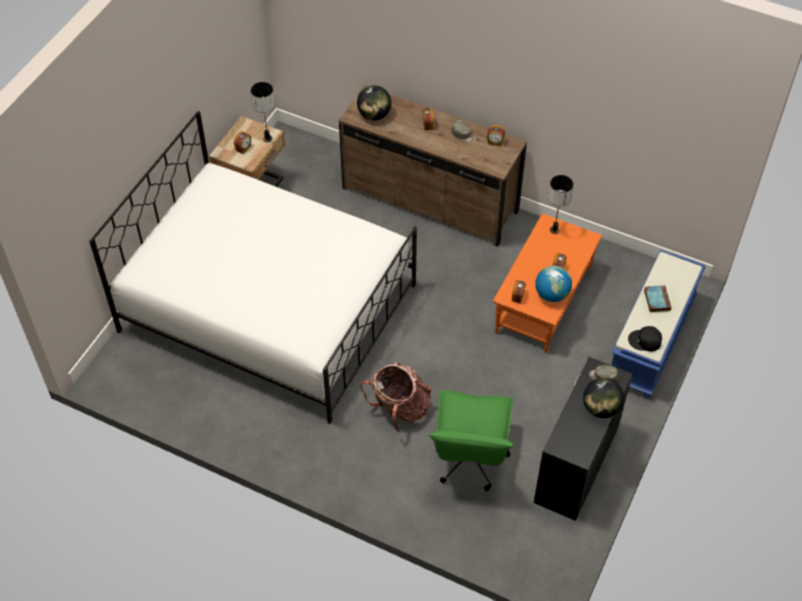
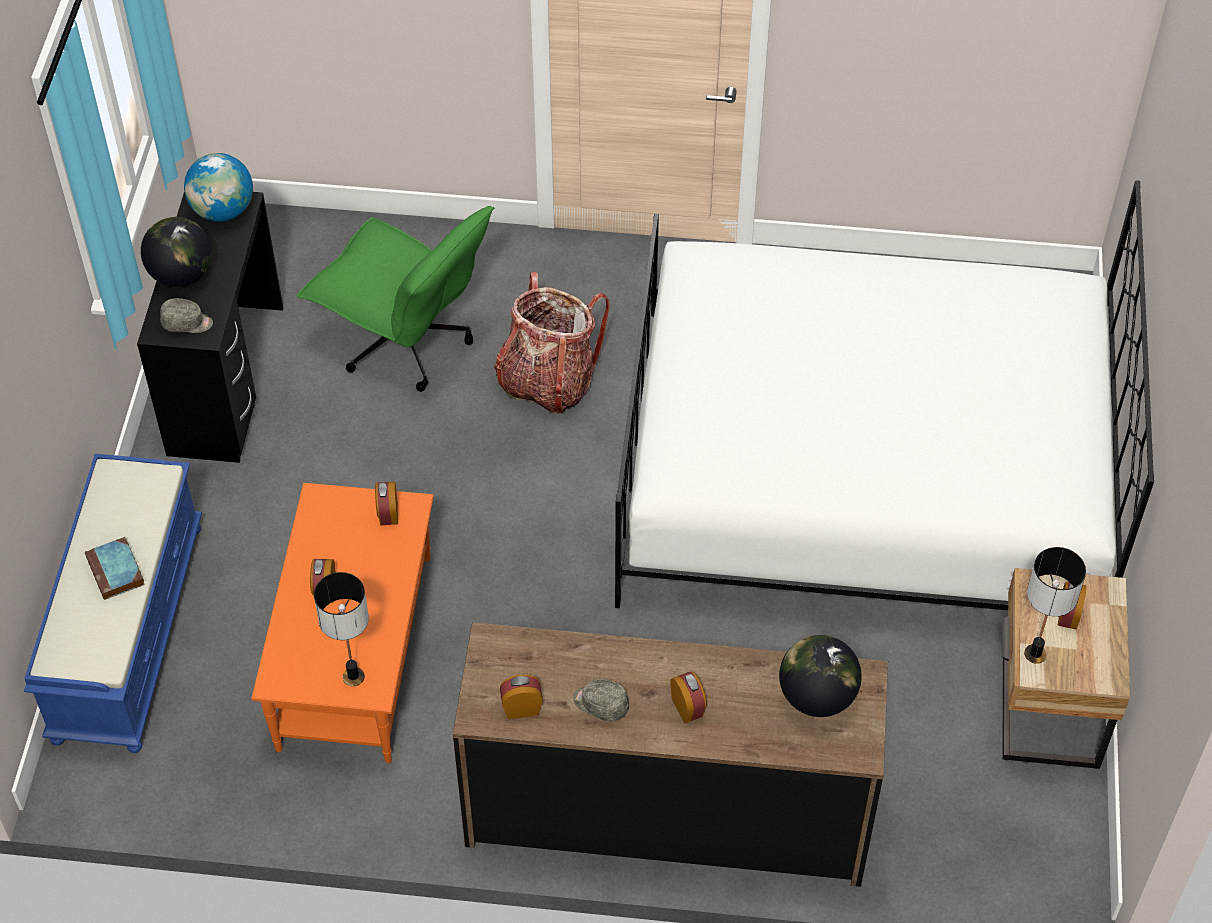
camera: 160 degrees right, 0 degrees up
(470, 458) = (403, 341): green office chair -> green office chair turned 135 degrees clockwise
(552, 294) = (324, 536): globe -> globe (223, 211)
(645, 341) = (128, 486): black cap -> none

